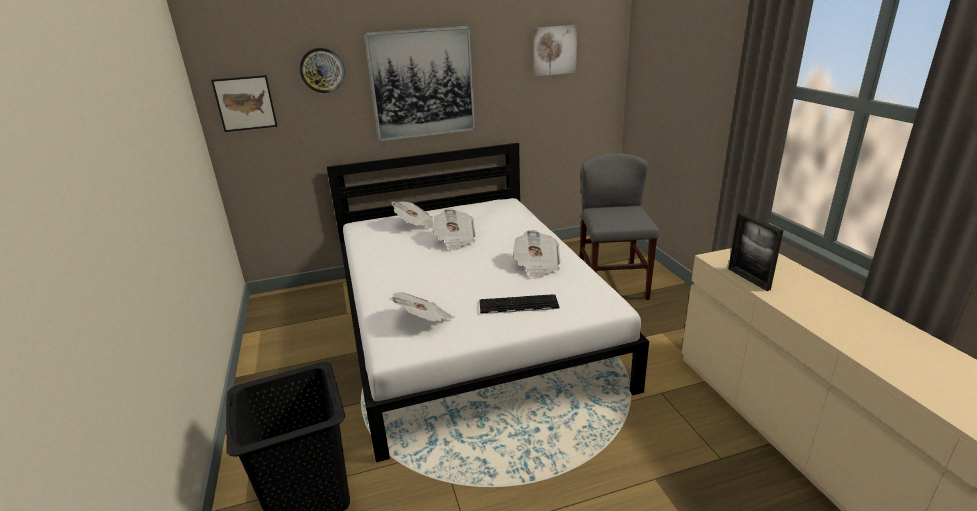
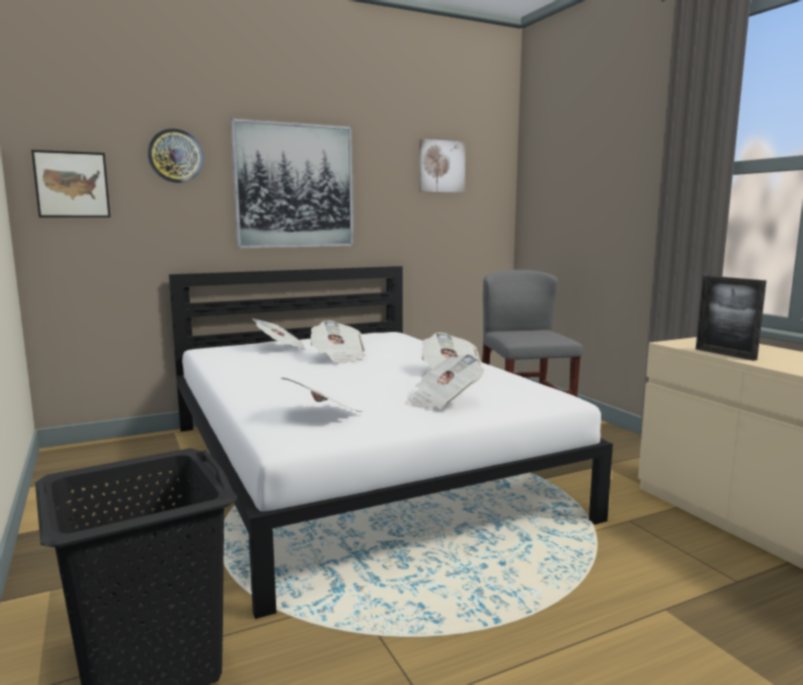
camera: 10 degrees left, 15 degrees down
(517, 305) = (443, 401): keyboard -> newspaper

